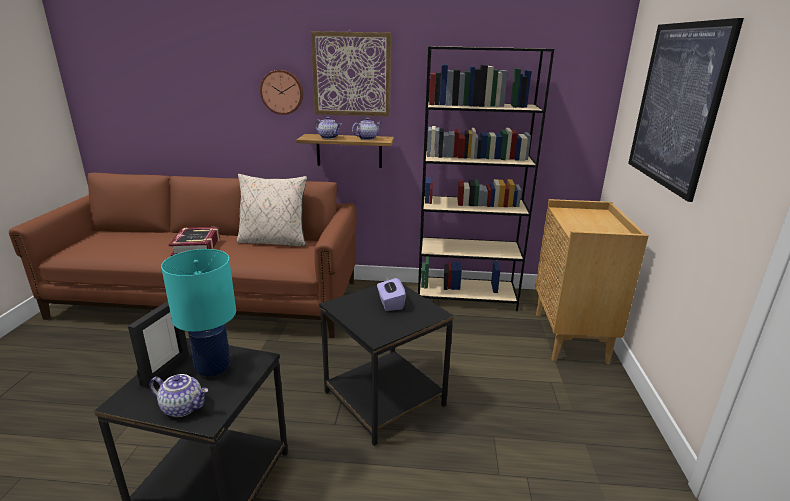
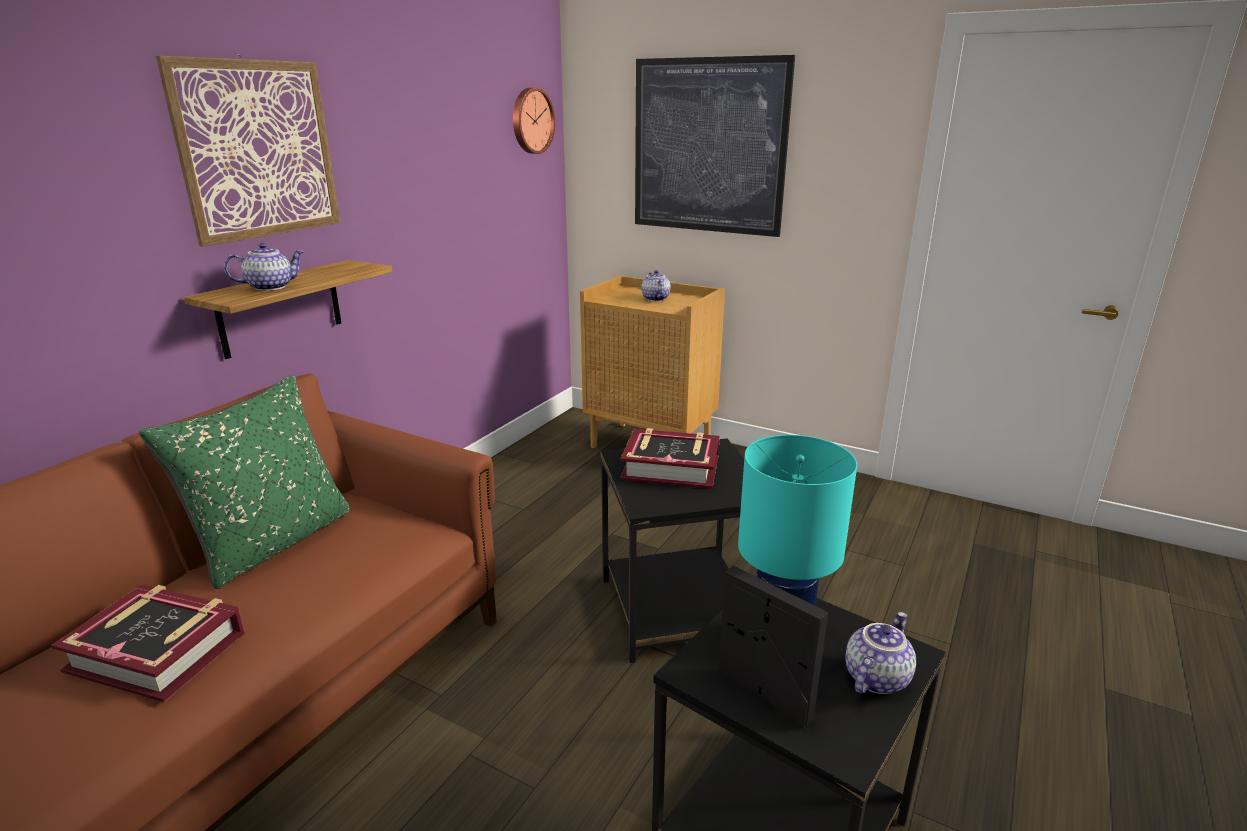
camera: 65 degrees left, 0 degrees up
(274, 241) = (274, 542): beige pillow -> green pillow
(282, 92) = (109, 208): wall clock -> wall clock (531, 121)
(367, 138) = (333, 271): teapot -> teapot (654, 299)
(390, 303) = (671, 467): purple tissue box -> book
(466, 297) = (505, 476): beige bookcase -> none

